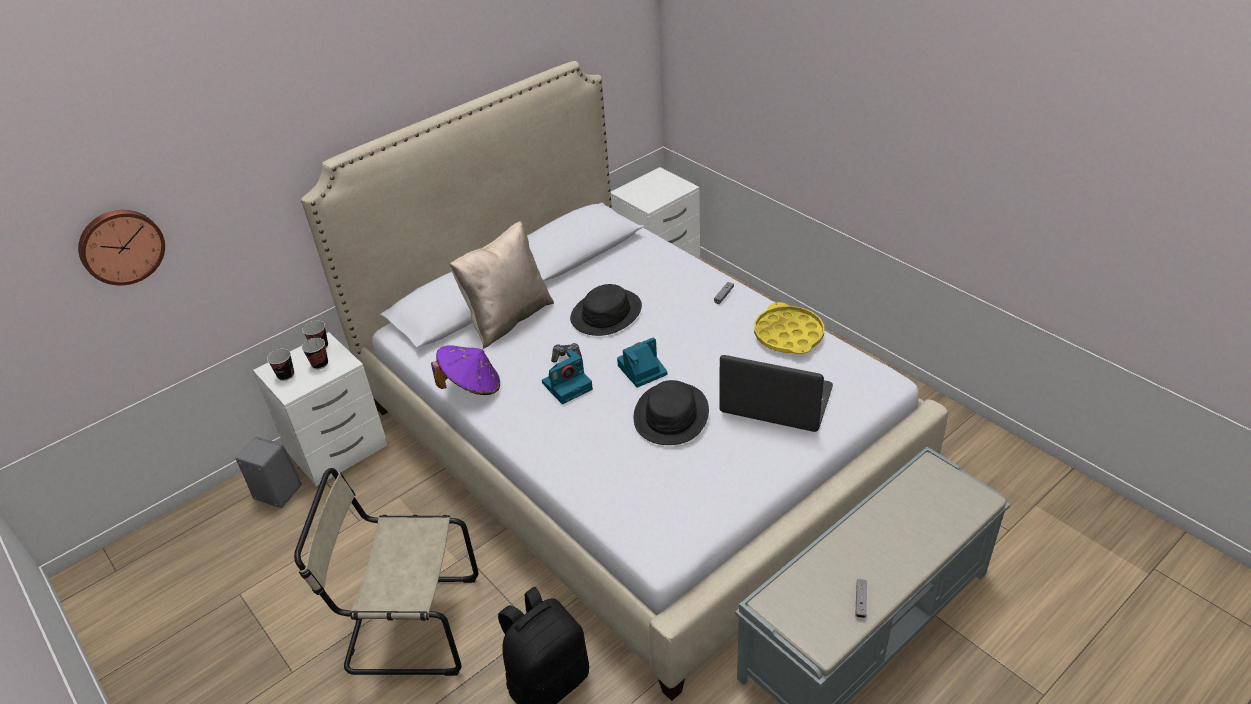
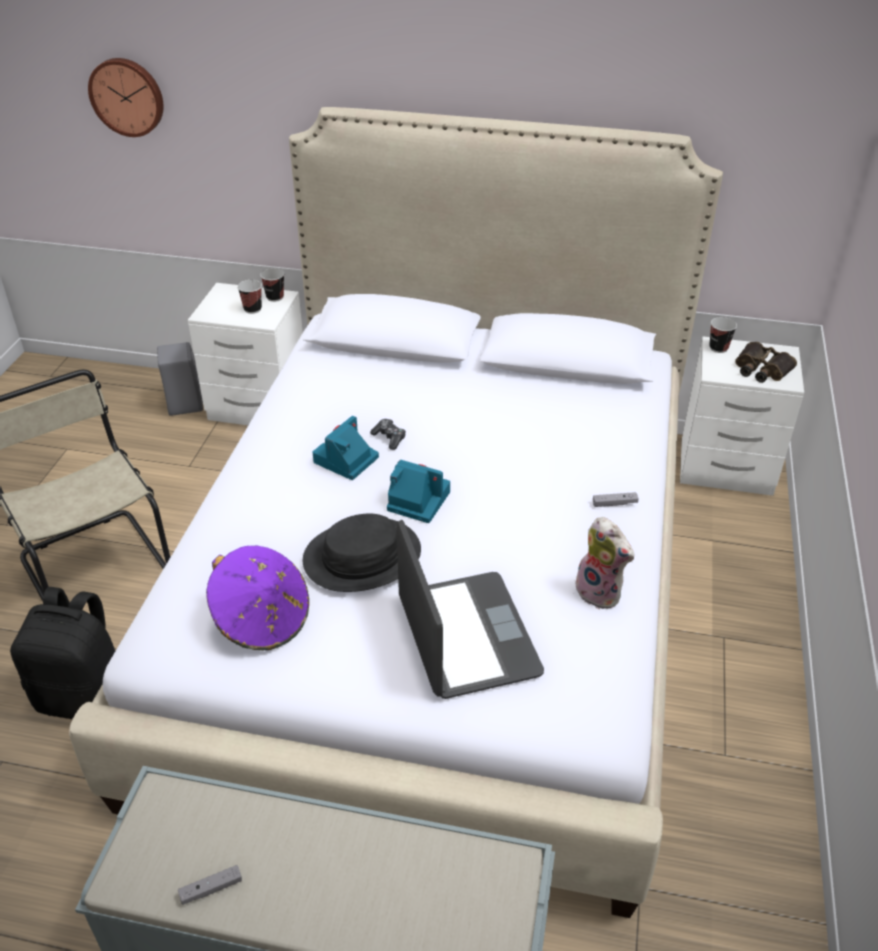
camera: 50 degrees right, 0 degrees up
(286, 375) = (223, 301): cup -> cup (718, 348)
(471, 386) = (290, 402): purple hat -> purple hat (262, 619)
(508, 319) = (409, 374): beige pillow -> none
(568, 385) = (345, 460): camera -> camera turned 105 degrees clockwise
(606, 313) = (485, 431): black hat -> none
(664, 189) = (761, 369): none -> binoculars
(788, 335) = (601, 592): yellow tray -> plush toy

